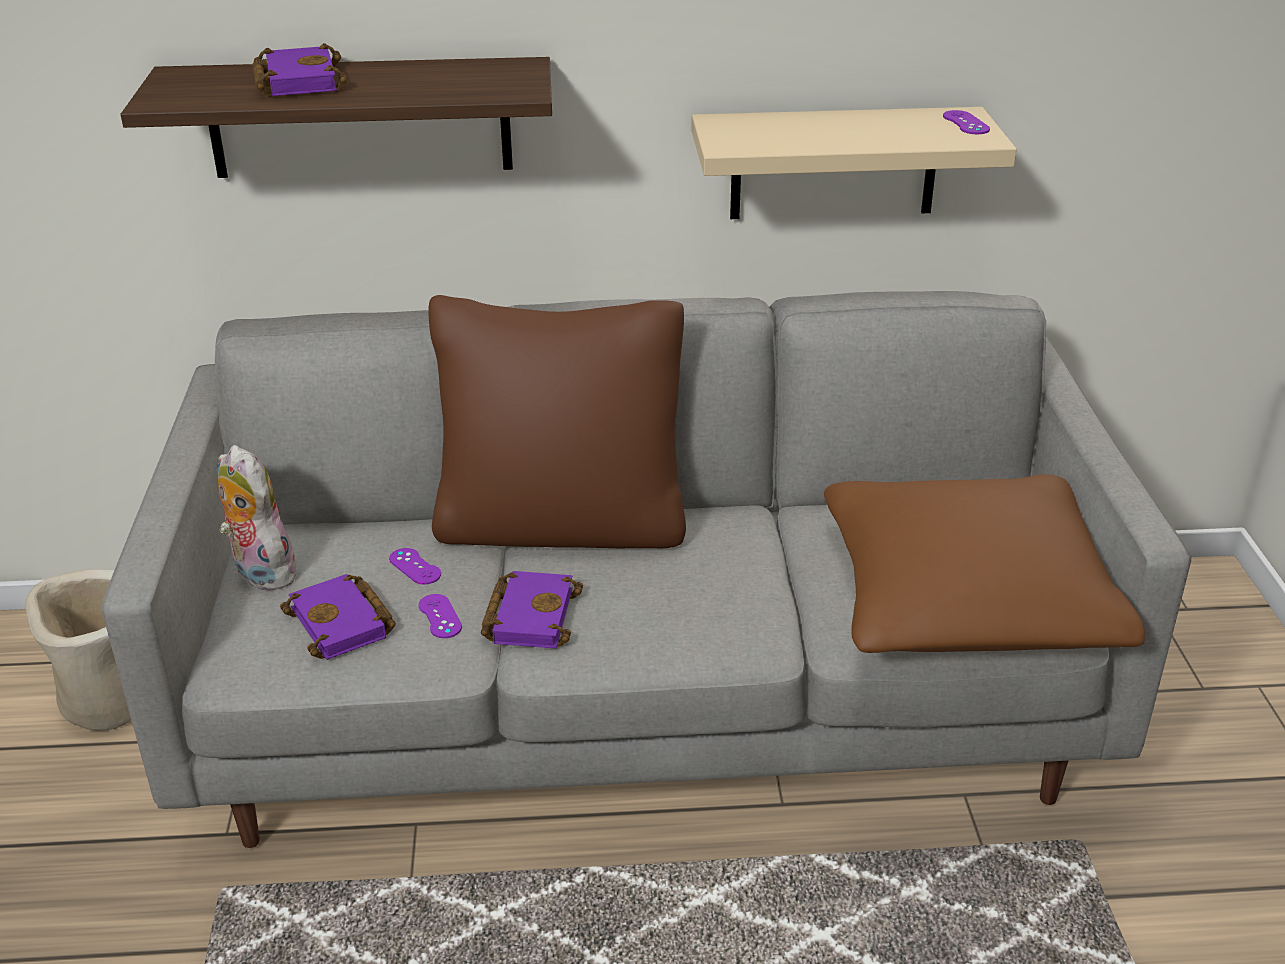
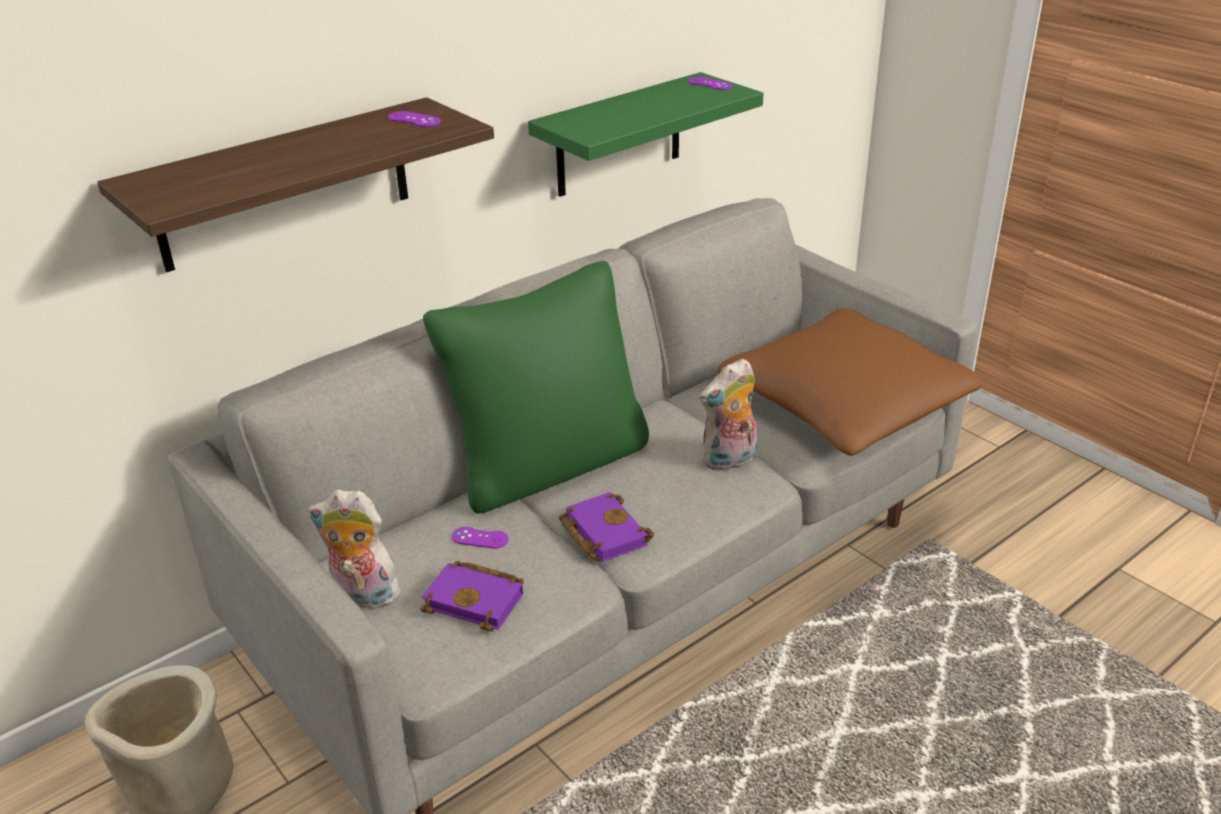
camera: 35 degrees left, 0 degrees up
(296, 80) = (259, 160): purple book -> none
(440, 616) = (541, 562): purple game controller -> purple game controller (414, 120)
(562, 524) = (548, 464): brown pillow -> green pillow
(751, 602) = (729, 461): none -> plush toy
(834, 163) = (619, 136): beige shelf -> green shelf

